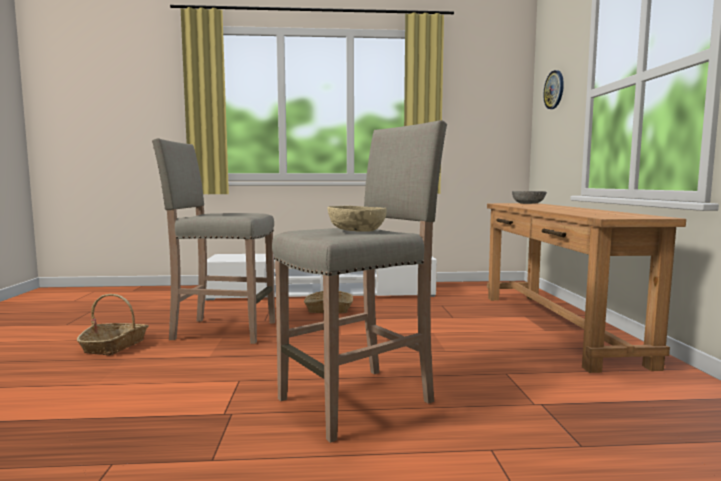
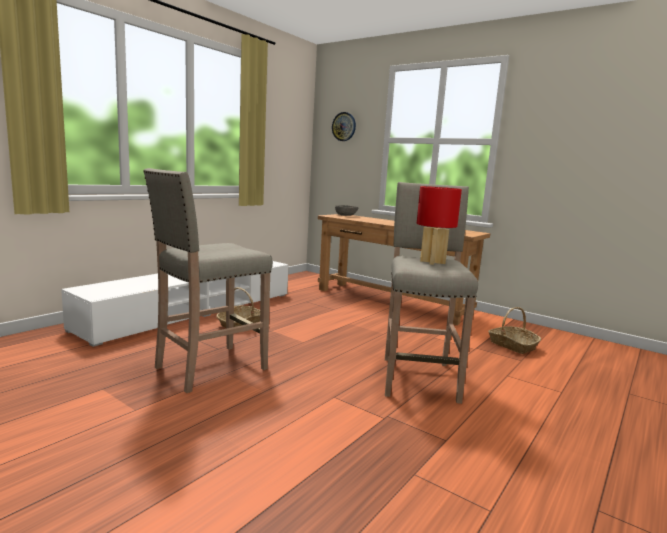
camera: 50 degrees left, 5 degrees up
(115, 346) = (147, 419): basket -> basket (512, 345)
(357, 231) = (433, 262): beige bowl -> red table lamp

